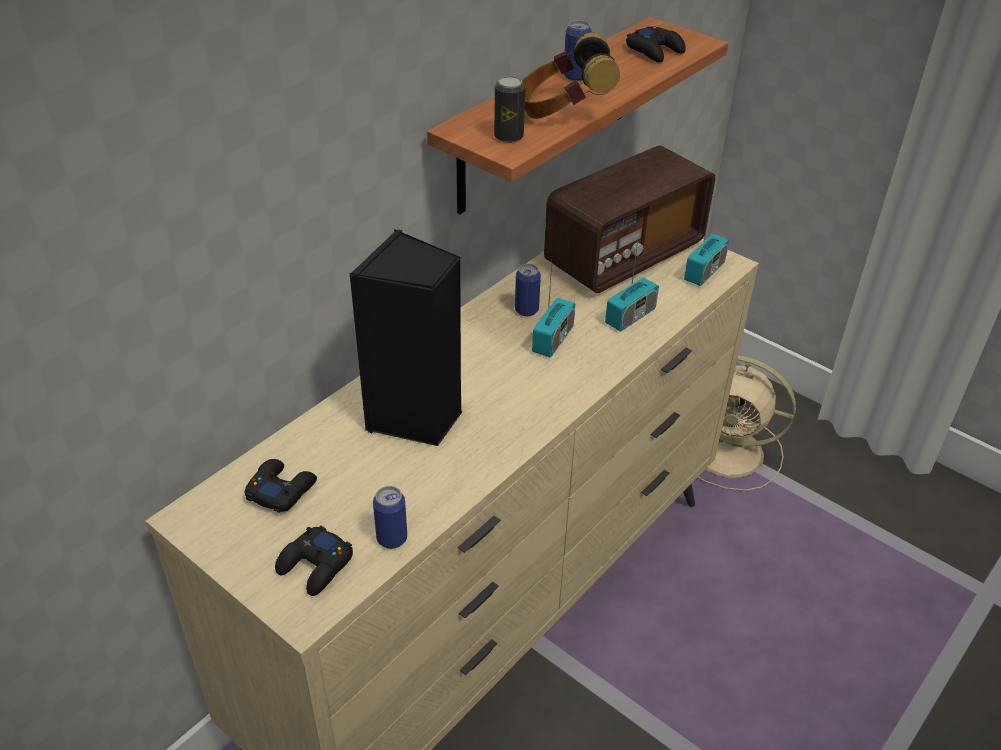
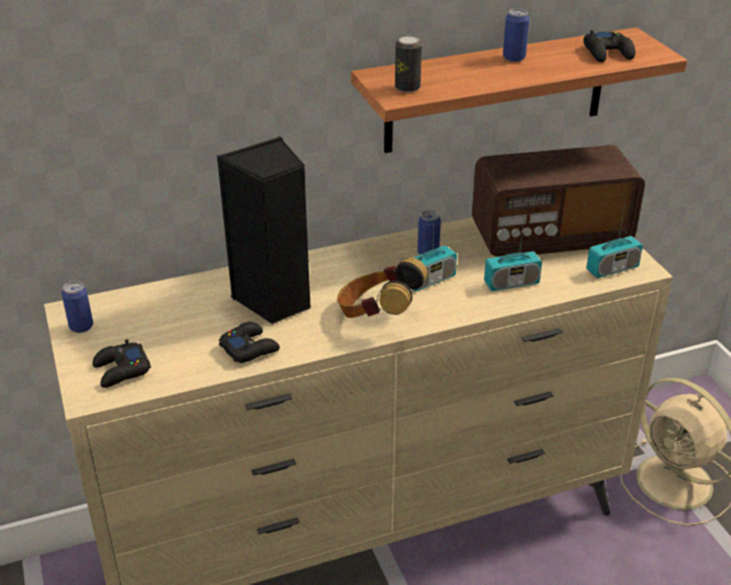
camera: 30 degrees right, 5 degrees down
(281, 490) = (141, 315): black game controller -> black game controller (249, 348)
(392, 538) = (186, 372): can -> can (81, 327)
(562, 112) = (471, 80): headphones -> headphones (378, 315)

